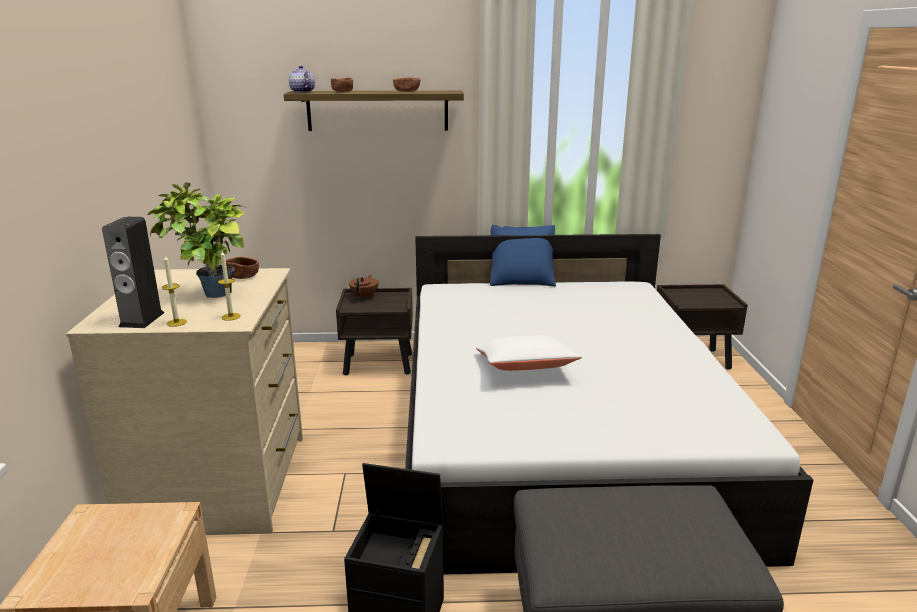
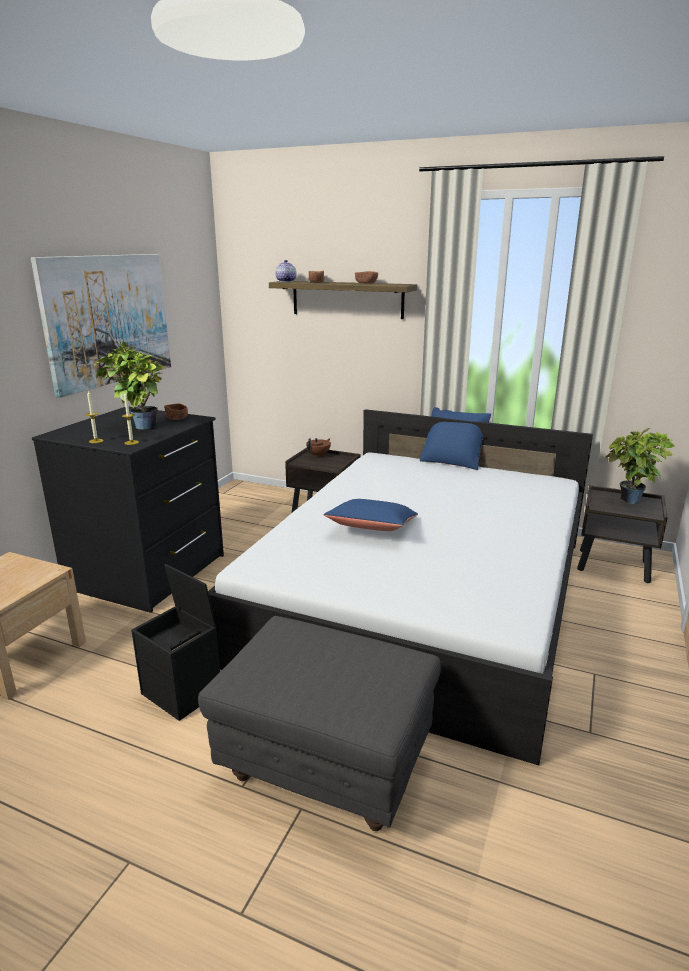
camera: 25 degrees right, 0 degrees up
(112, 154) = (108, 320): none -> picture
(142, 319) = (80, 436): speaker -> none
(222, 483) = (149, 572): beige dresser -> black dresser
(525, 368) = (372, 529): white pillow -> blue pillow
(704, 296) = (631, 502): none -> potted plant

